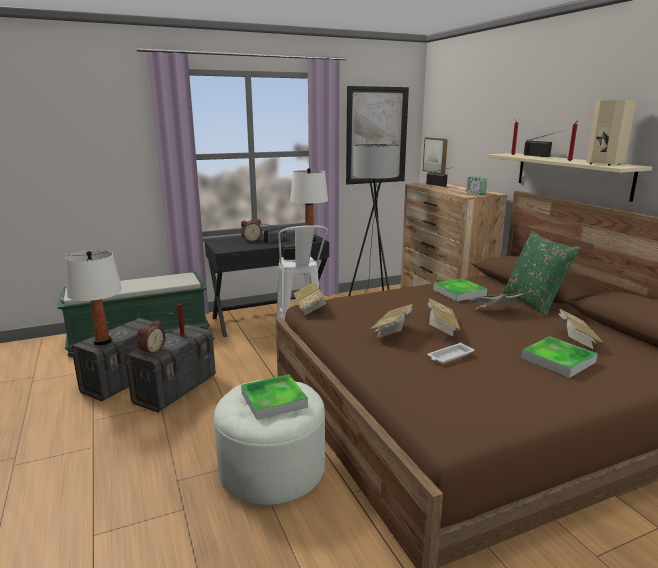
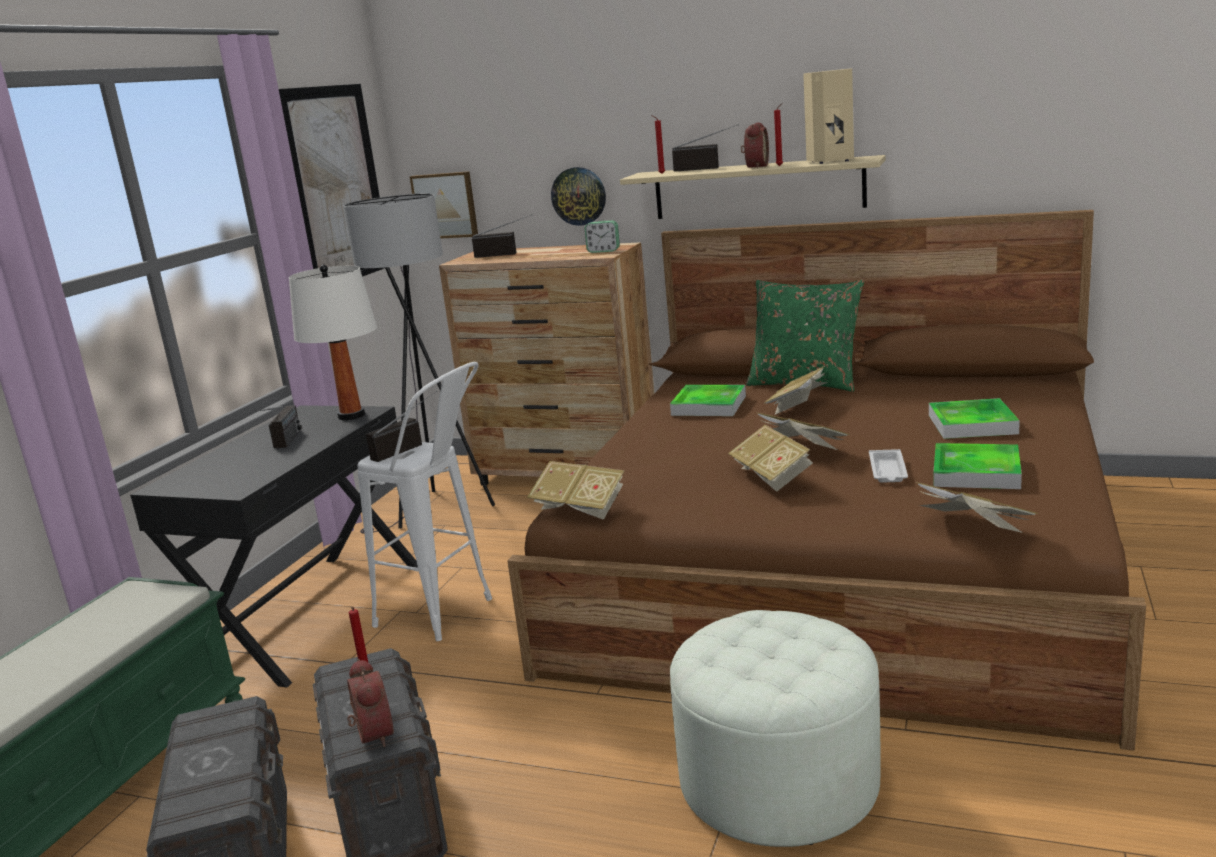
camera: 45 degrees left, 0 degrees up
(102, 342) = (216, 790): white table lamp -> none
(251, 240) = (238, 456): alarm clock -> alarm clock (755, 167)
(274, 400) = (777, 647): tray -> tray (976, 472)
(487, 161) = (579, 196): none -> wall clock
(575, 339) = (931, 400): book -> book (973, 527)

